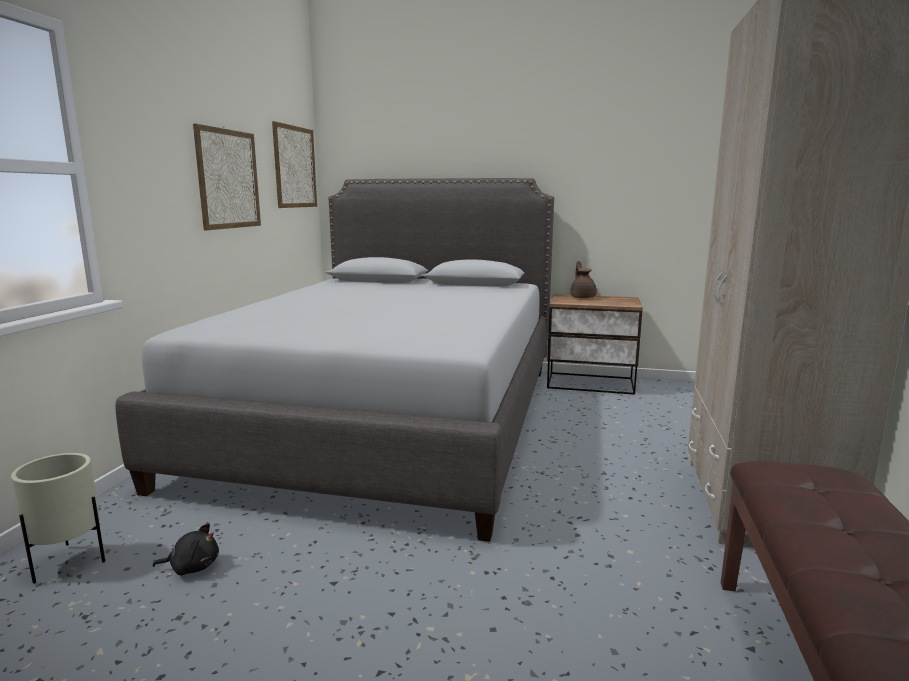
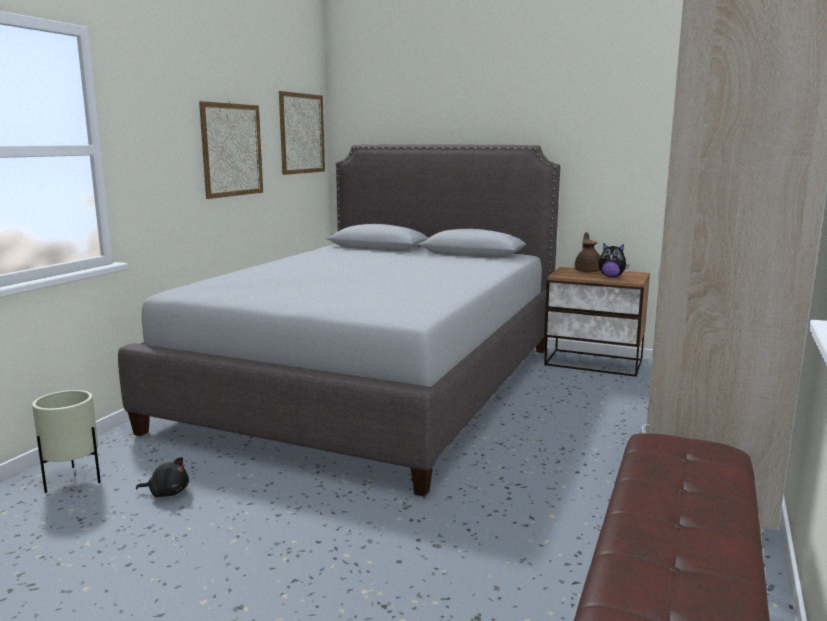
camera: 10 degrees right, 0 degrees up
(608, 301) = (611, 276): none -> plush toy

